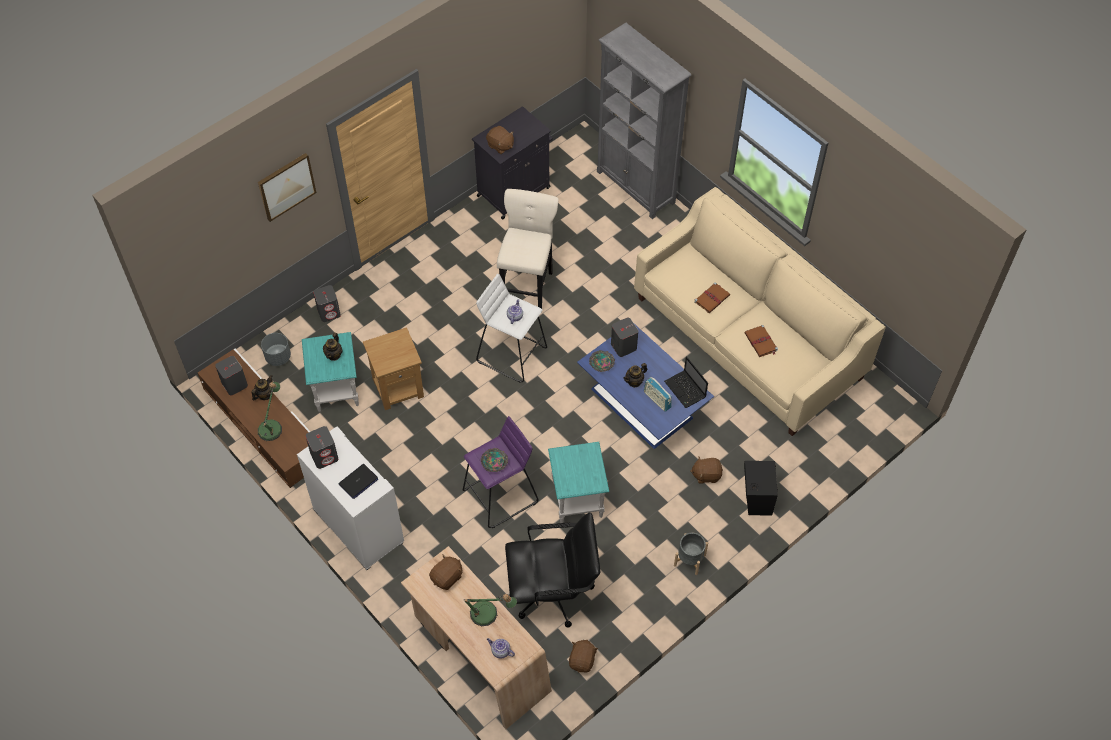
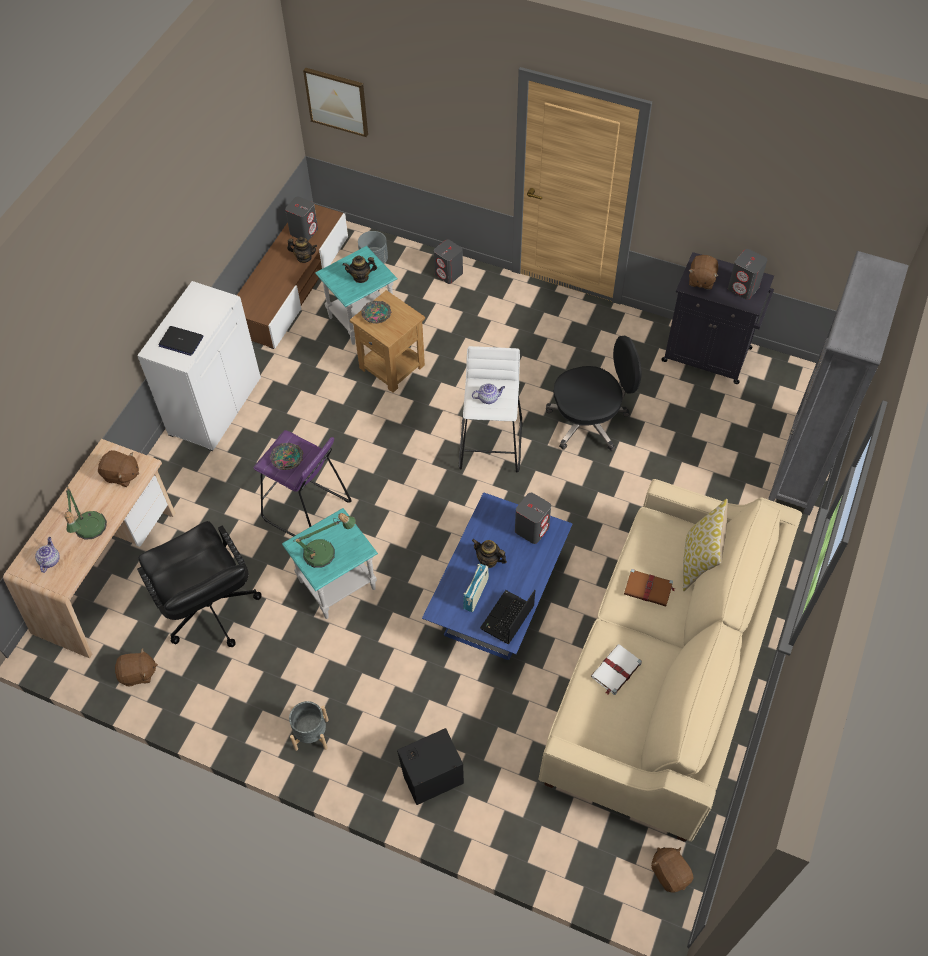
camera: 65 degrees right, 0 degrees up
(272, 426) = (271, 279): table lamp -> table lamp (325, 553)
(286, 186) = (454, 98): picture -> picture (337, 101)
(324, 456) = (199, 302): grey speaker -> grey speaker (743, 288)
(528, 286) = (589, 421): beige stool -> black office chair
(602, 363) = (495, 517): bowl -> bowl (377, 315)
(706, 263) = (699, 562): none -> pillow
(706, 474) = (436, 706): brown plush toy -> brown plush toy (670, 873)
(761, 342) = (615, 671): brown book -> white book

